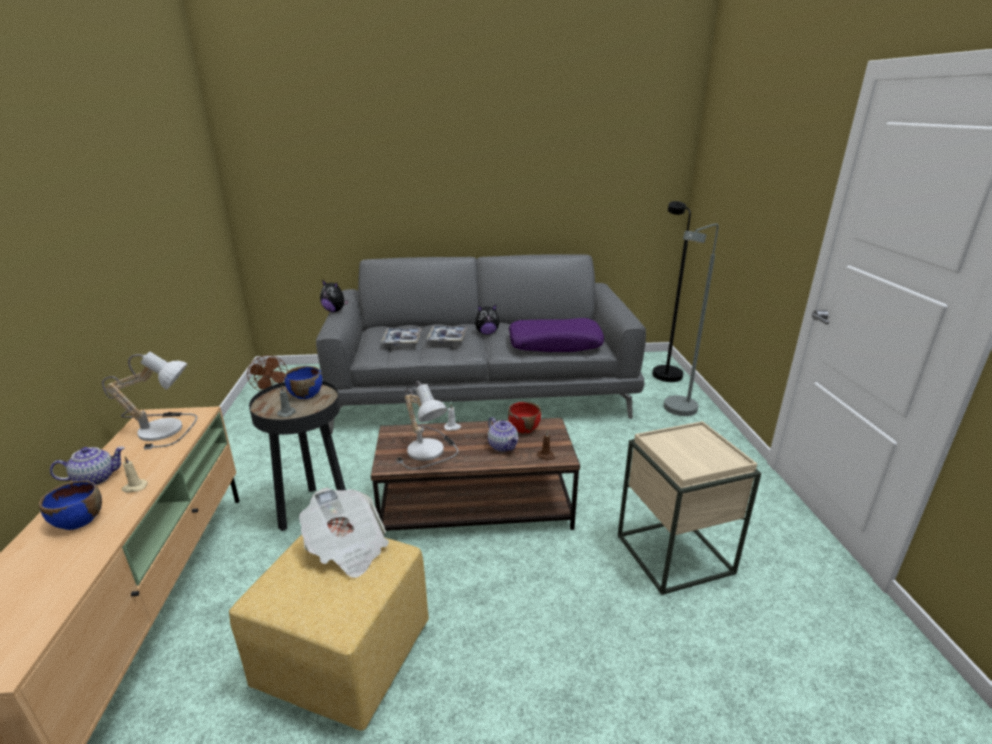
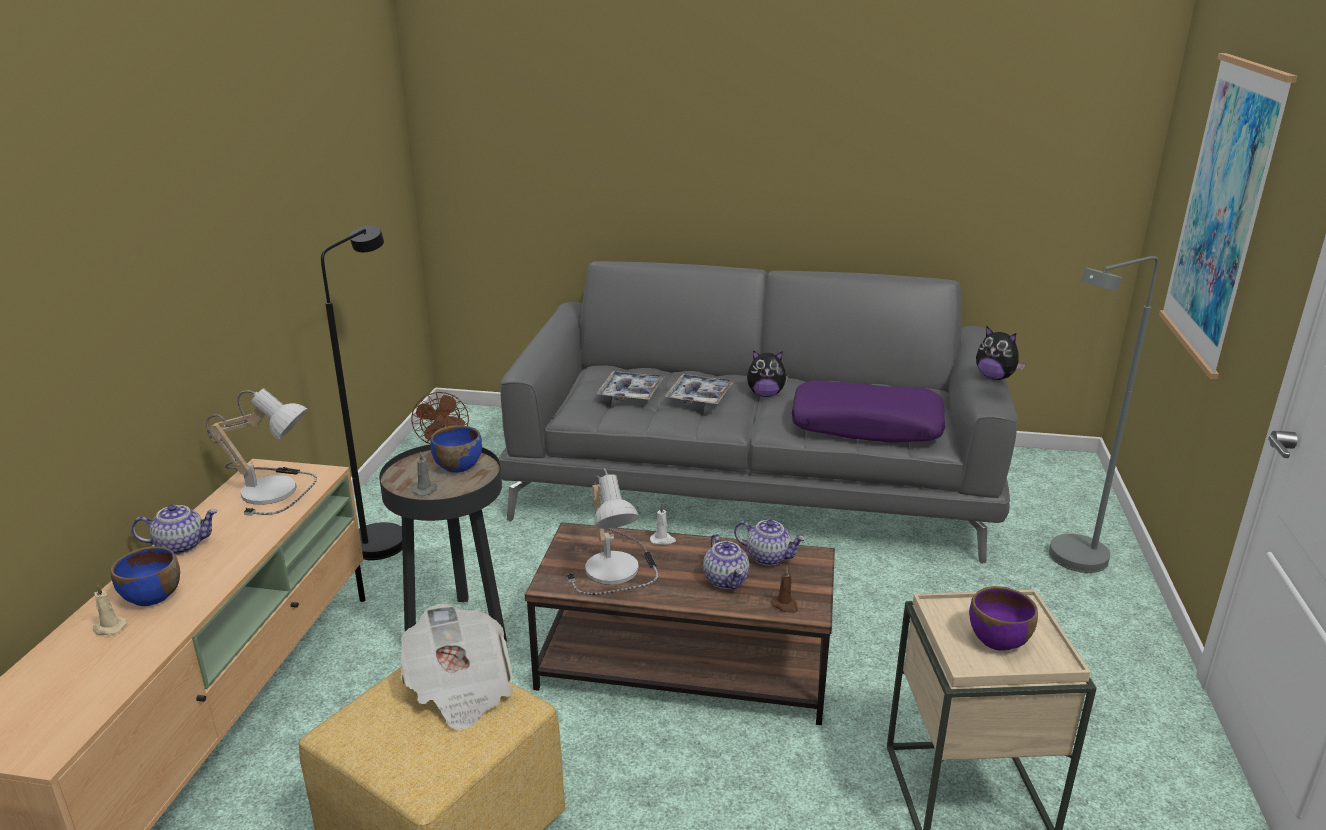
camera: 15 degrees right, 0 degrees up
(134, 487) = (221, 564): beige candle -> beige candle (109, 628)
(335, 311) = (540, 338): plush toy -> plush toy (995, 377)
(524, 428) = (768, 557): red bowl -> teapot
(663, 372) = (1074, 489): black floor lamp -> black floor lamp (384, 536)
(696, 453) = (998, 639): none -> purple bowl
(747, 196) = (1222, 212): none -> picture

